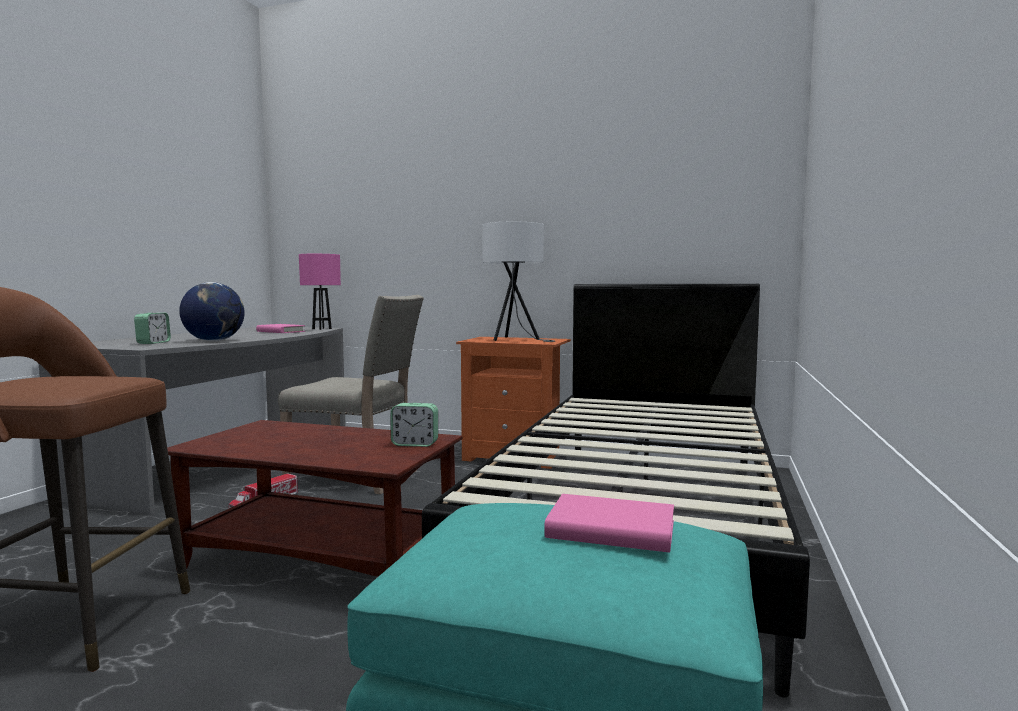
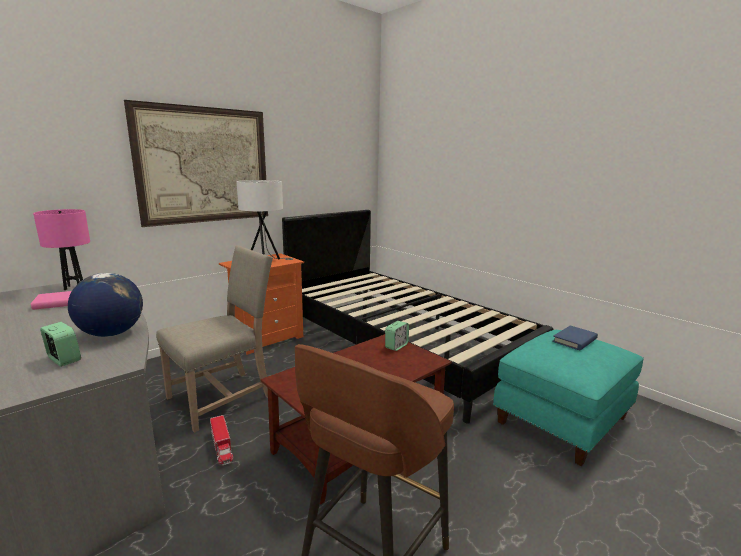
camera: 60 degrees left, 10 degrees up
(479, 212) = (205, 165): none -> picture
(611, 530) = (574, 340): pink book -> blue book

